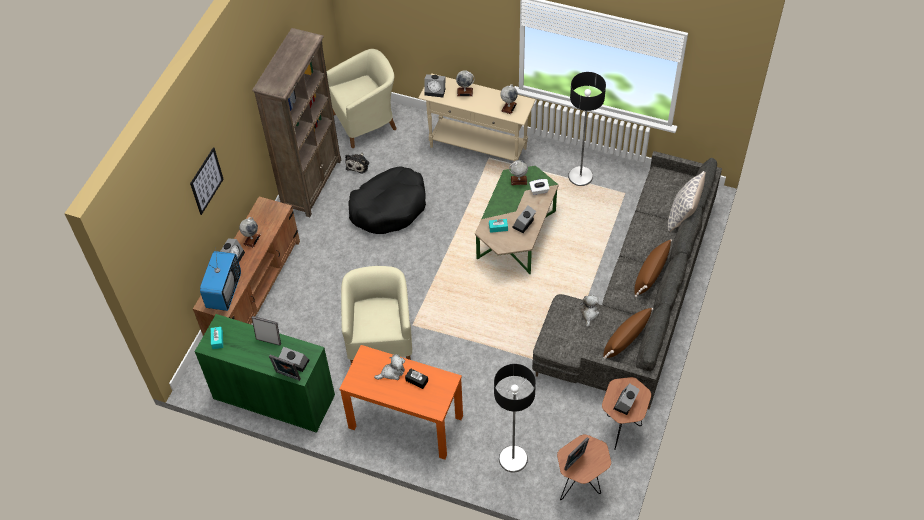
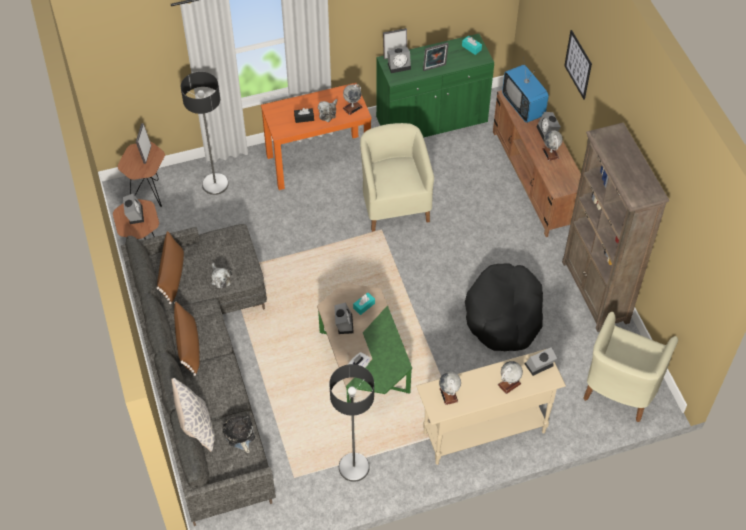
camera: 140 degrees right, 0 degrees up
(358, 165) = (576, 338): plush toy -> plush toy (239, 435)
(380, 340) = (394, 203): beige armchair -> beige armchair turned 150 degrees counterclockwise
(518, 180) = (387, 365): globe -> globe (352, 107)

